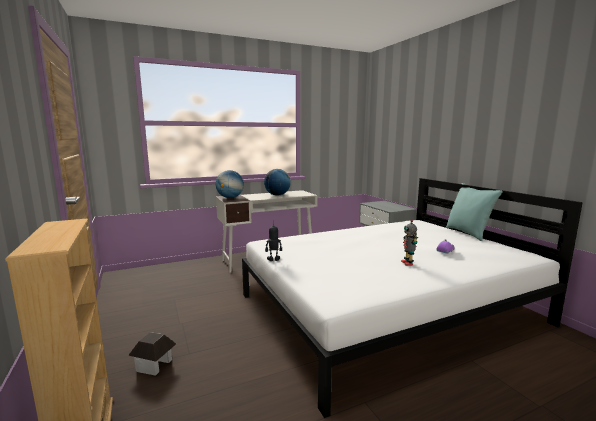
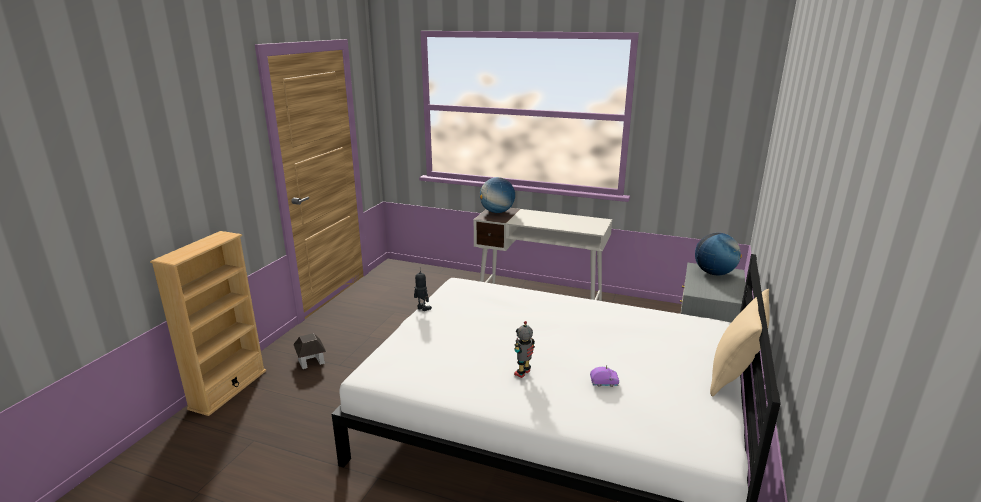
camera: 45 degrees right, 10 degrees up
(277, 195) = (555, 221): globe -> globe (714, 273)
(468, 233) = (733, 377): turquoise pillow -> beige pillow

